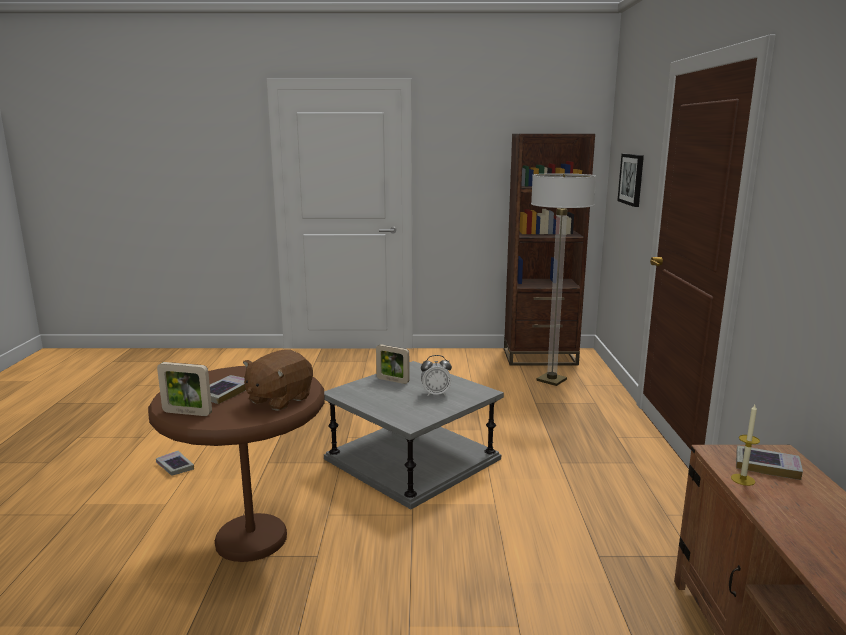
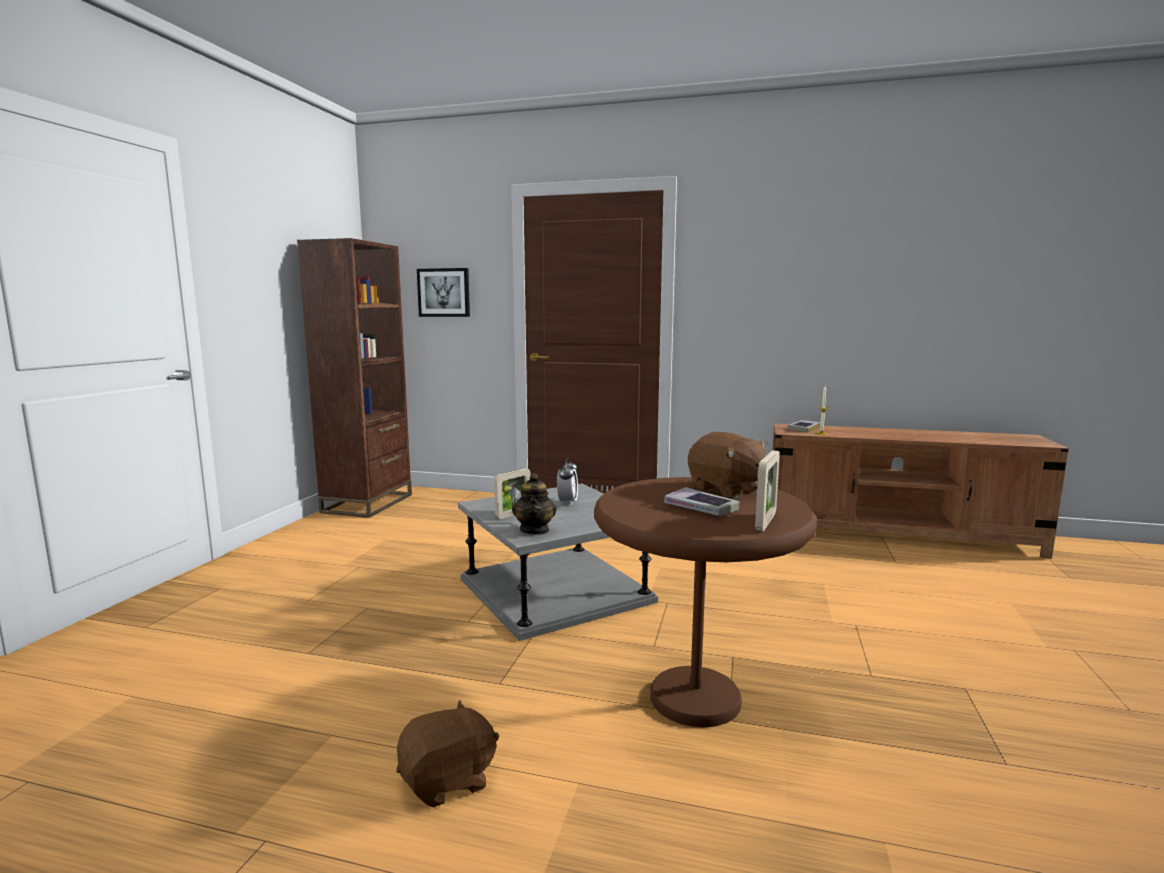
camera: 75 degrees left, 5 degrees down
(175, 466) = (448, 780): book -> brown plush toy
(358, 392) = (535, 530): none -> teapot
(551, 380) = (433, 509): floor lamp -> none

